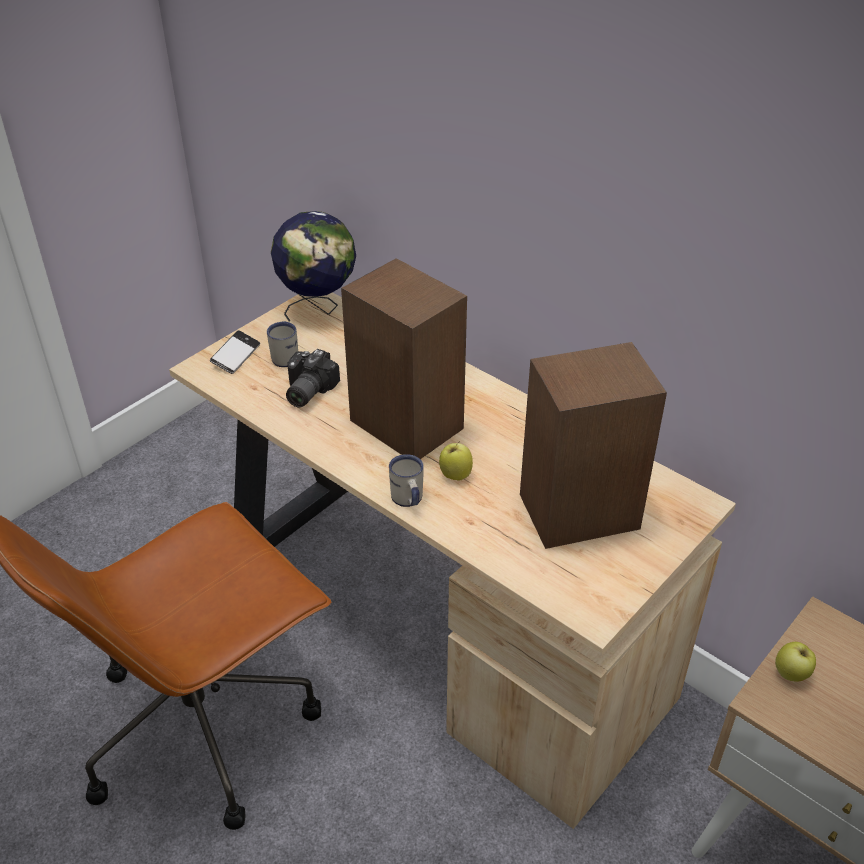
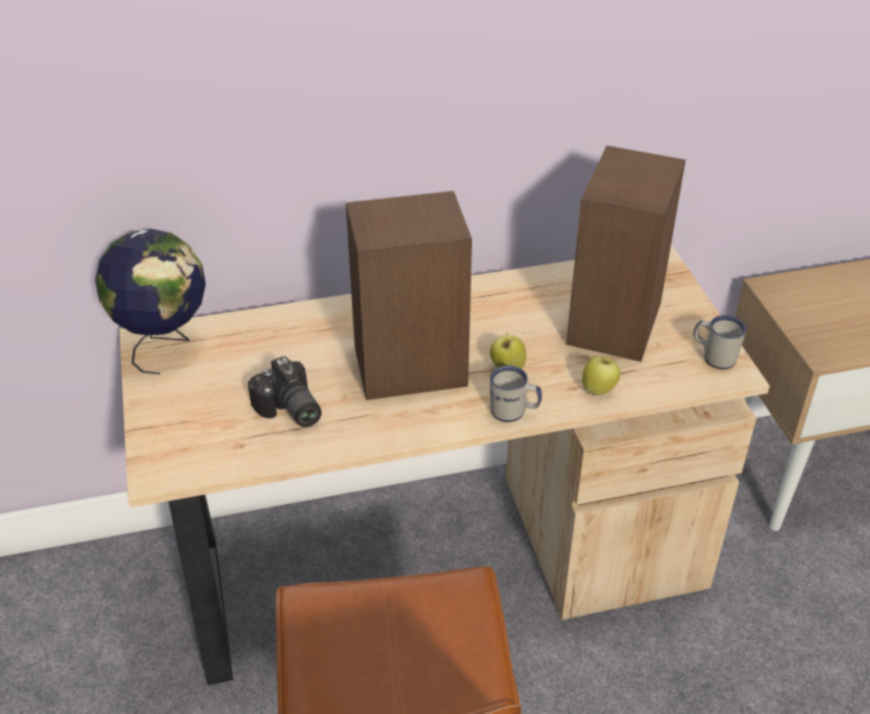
camera: 55 degrees left, 0 degrees up
(236, 356) = (170, 437): phone -> none
(286, 356) = (215, 400): white mug -> white mug (714, 356)
(791, 674) = (806, 328): apple -> apple (599, 390)

